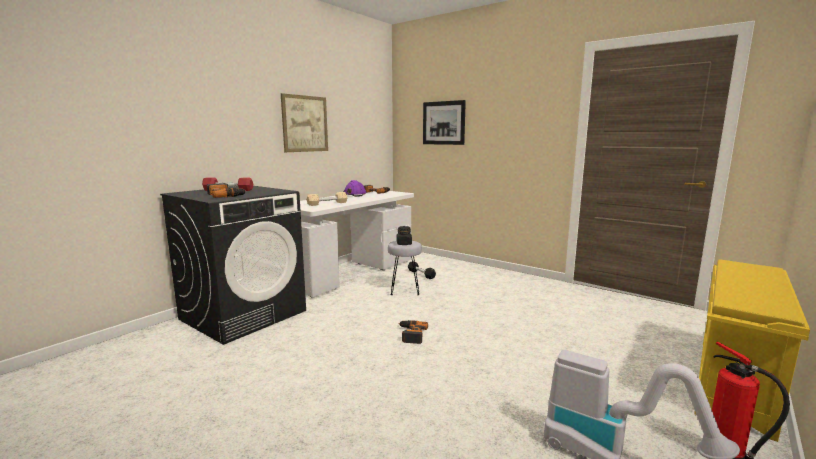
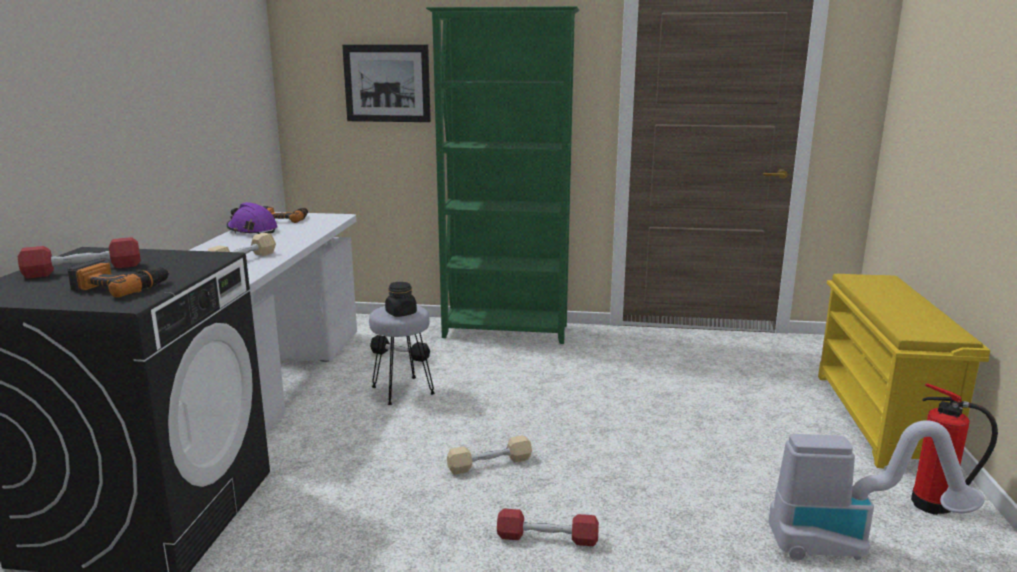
camera: 30 degrees left, 5 degrees up
(305, 124) = (154, 101): picture -> none
(401, 379) = (547, 538): none -> red dumbbell
(411, 334) = (489, 464): power drill -> beige dumbbell
(492, 273) = (506, 332): none -> green bookcase

